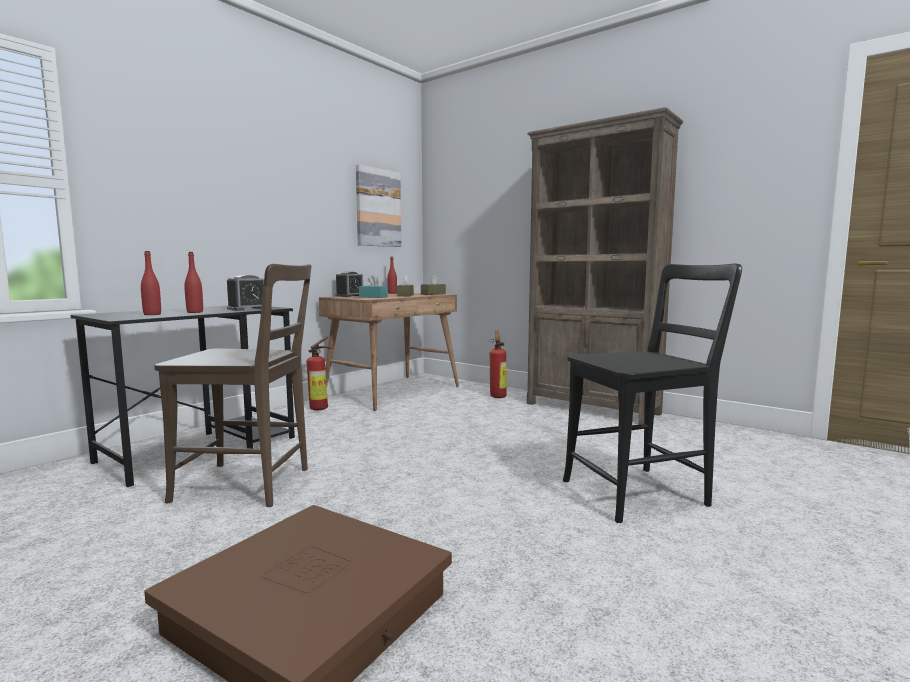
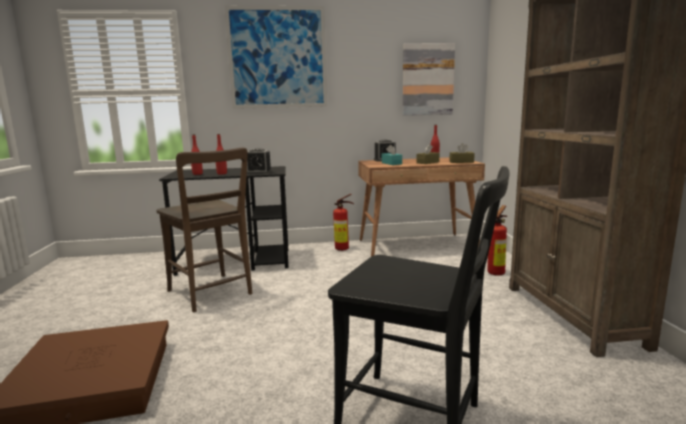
camera: 45 degrees right, 5 degrees up
(219, 156) = (277, 58): none -> picture

